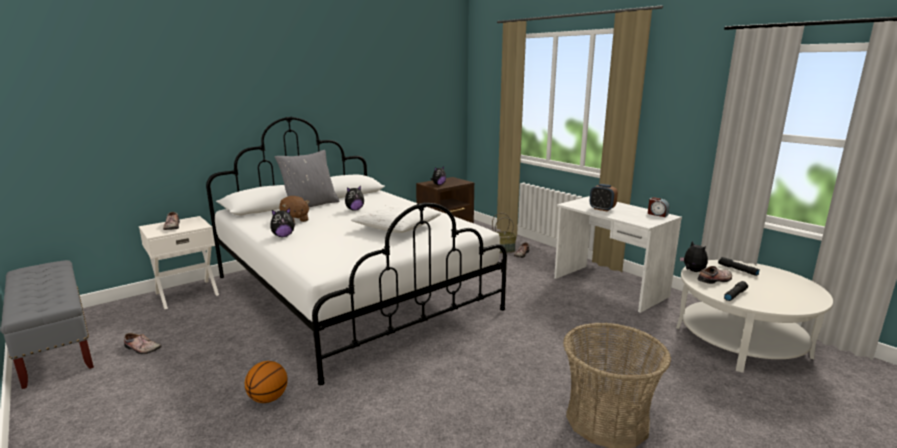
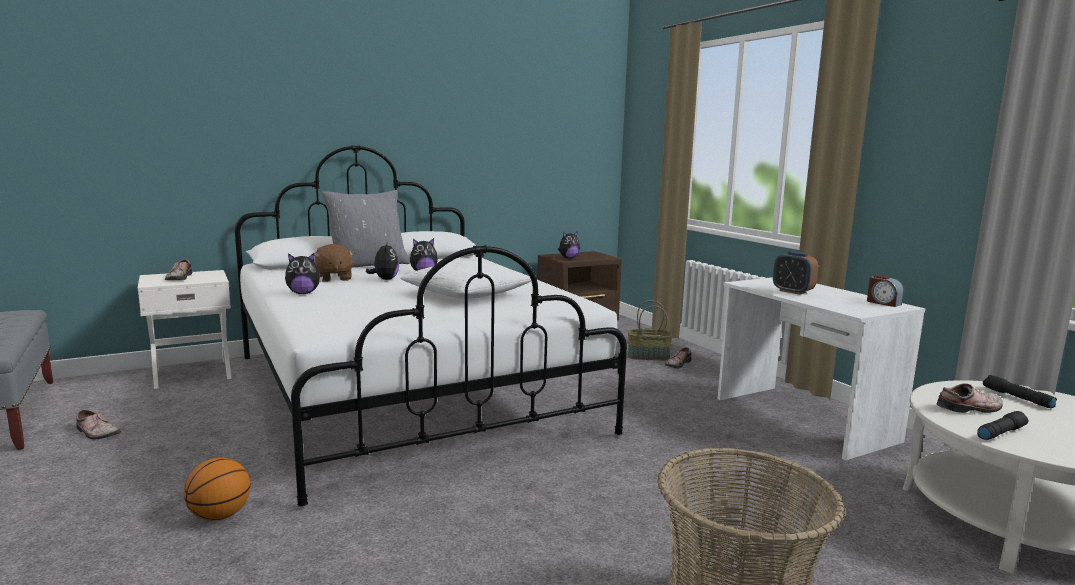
camera: 10 degrees right, 5 degrees down
(692, 271) = (932, 393): plush toy -> plush toy (385, 279)

